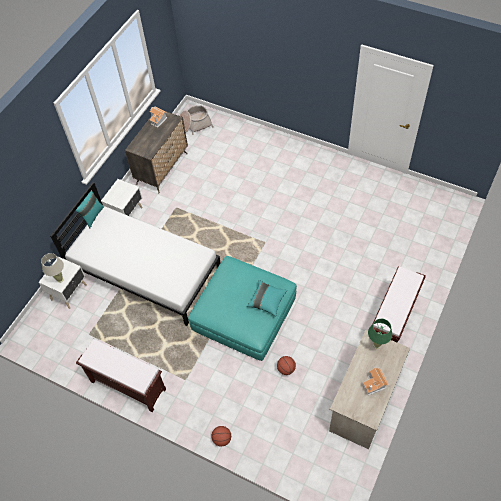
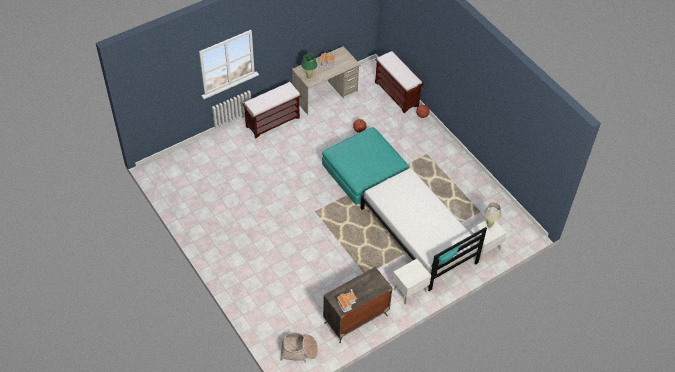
camera: 155 degrees left, 5 degrees down
(127, 385) = (467, 168): brown bench -> brown bench (397, 94)
(267, 301) = (350, 146): turquoise pillow -> none

